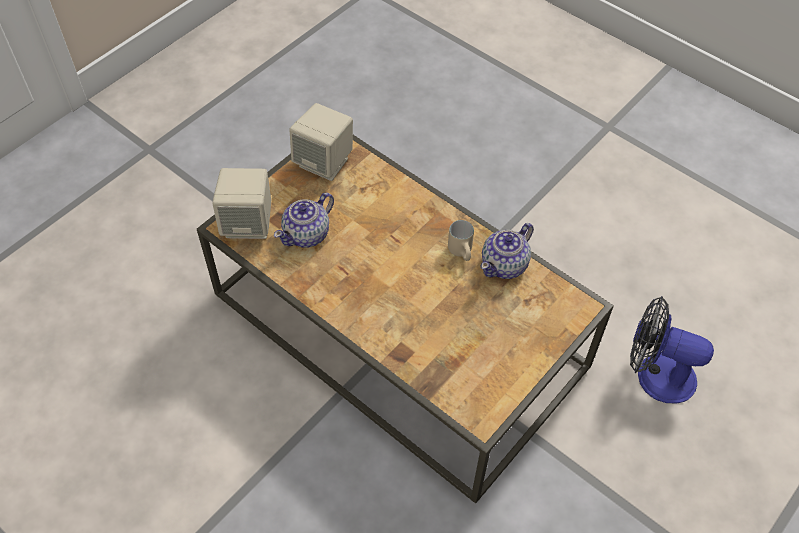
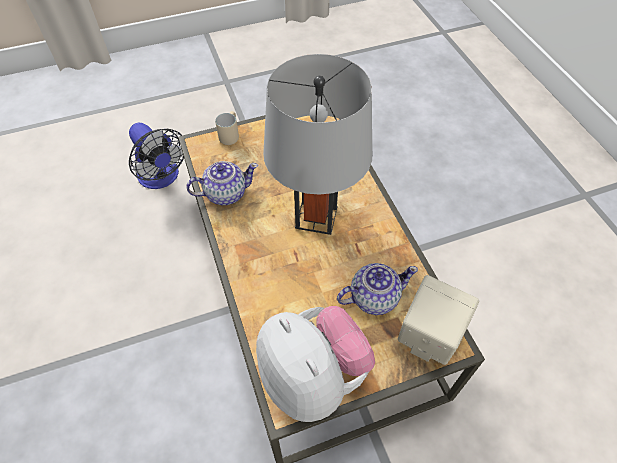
camera: 150 degrees left, 0 degrees up
(324, 162) = (313, 377): beige speaker -> plush toy
(400, 282) = (316, 217): none -> grey table lamp
(463, 252) = (249, 218): beige mug -> beige mug (229, 135)

